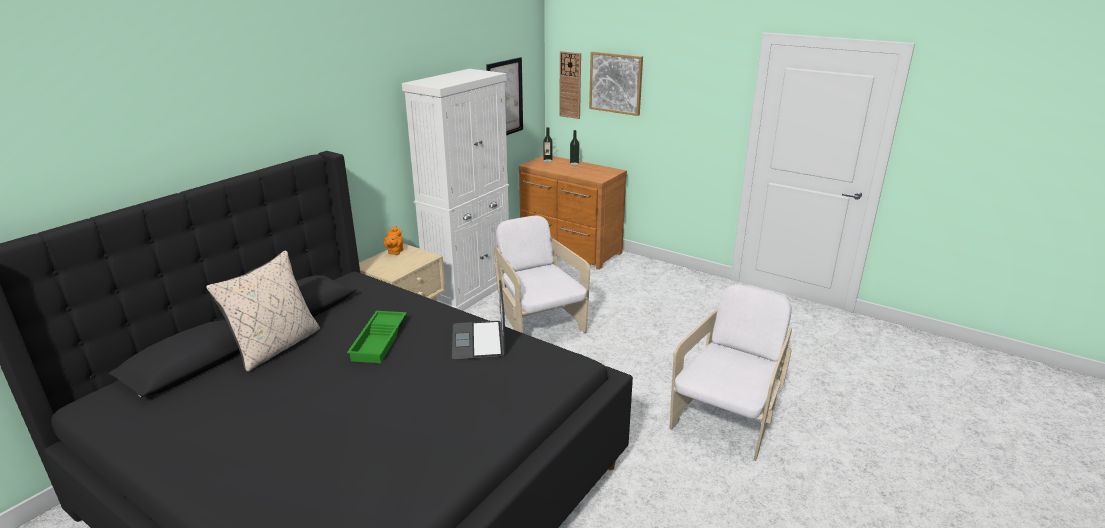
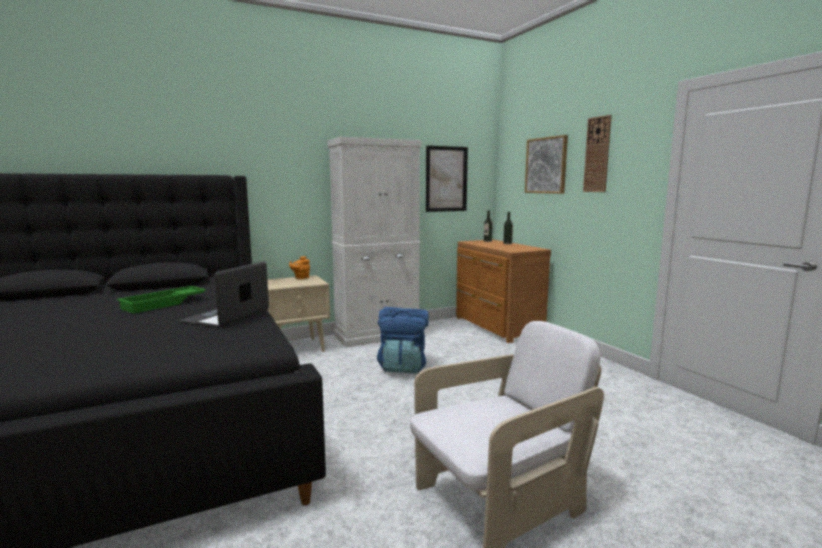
camera: 30 degrees right, 15 degrees down
(276, 347) = (104, 295): beige pillow -> none
(539, 323) = (403, 367): white armchair -> blue backpack
(570, 85) = (513, 174): wall clock -> wall clock (597, 154)

